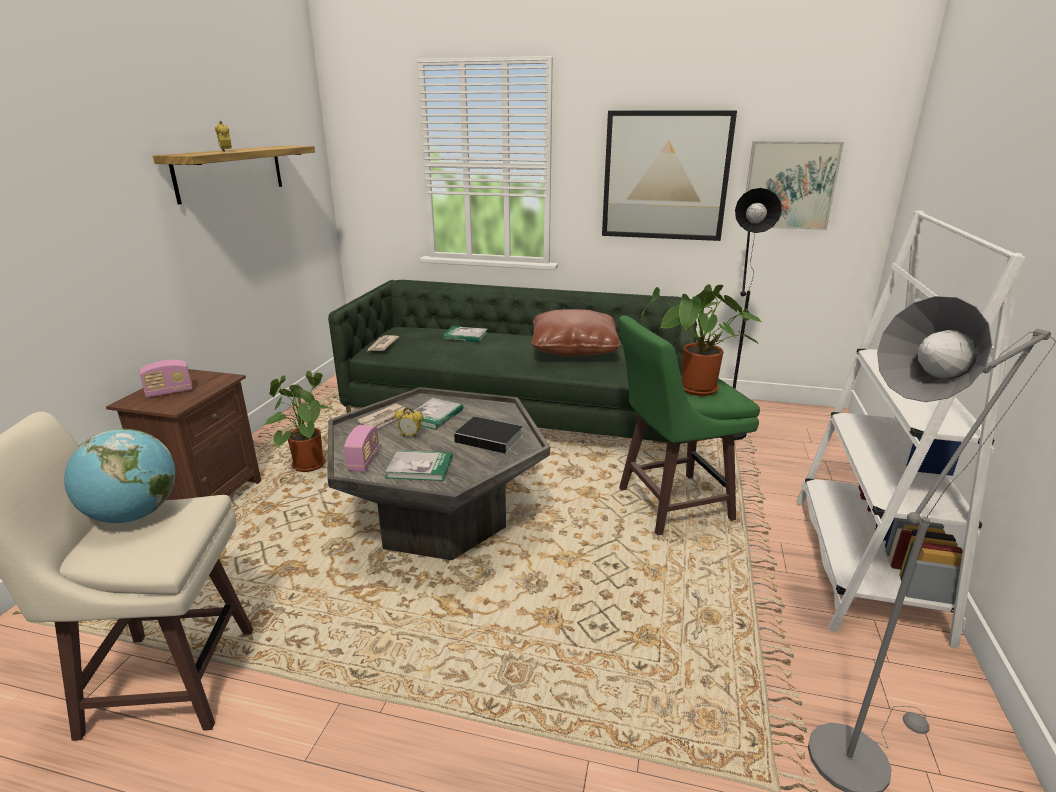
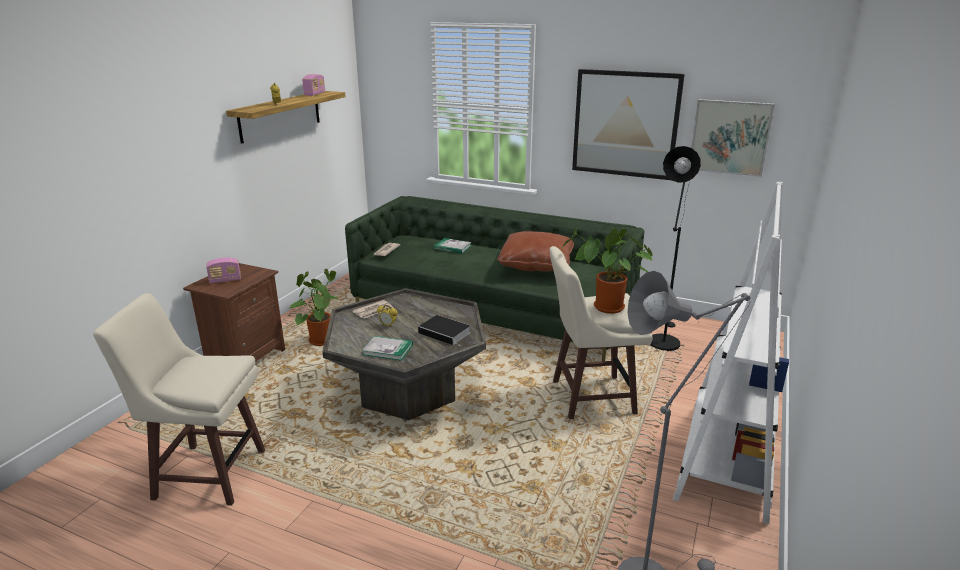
camera: 10 degrees right, 0 degrees up
(134, 515) = (196, 363): globe -> none
(364, 461) = (350, 341): radio -> radio (315, 94)
(434, 416) = (410, 312): book -> none
(671, 504) = (590, 397): green stool -> beige stool

